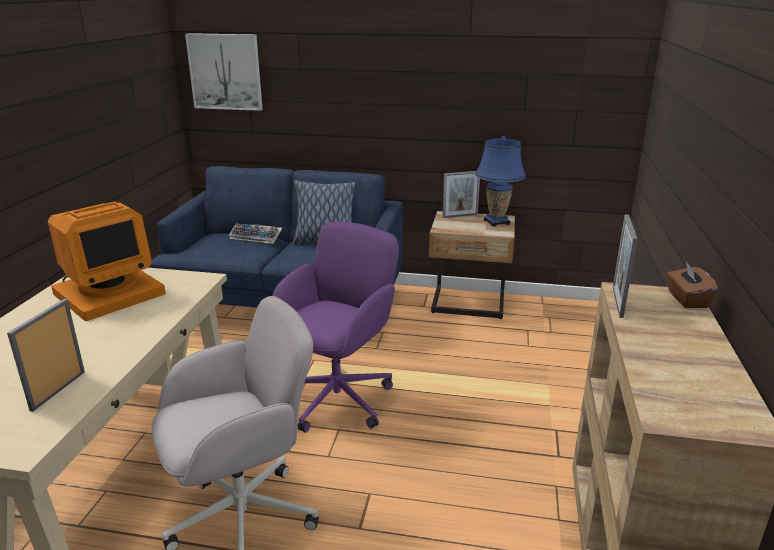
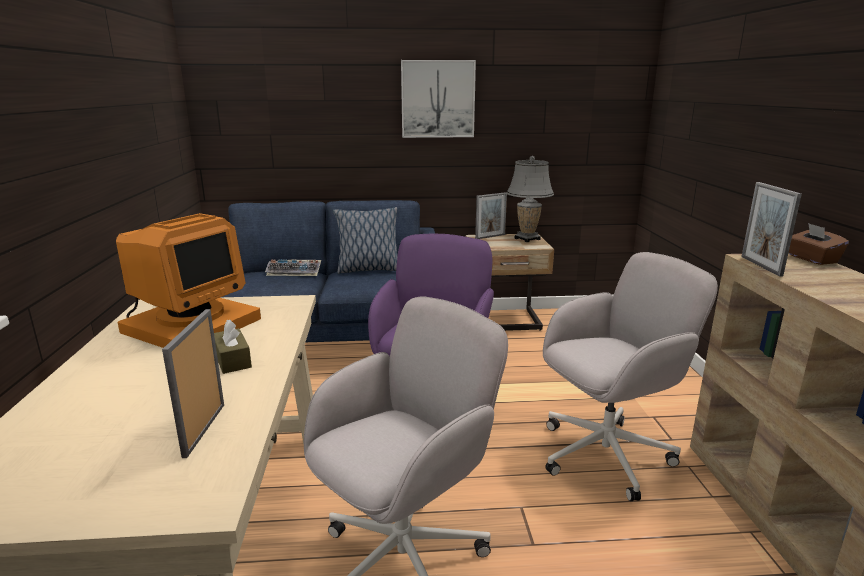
camera: 15 degrees left, 5 degrees down
(117, 332) = (232, 360): none -> brown tissue box
(225, 72) = (244, 105): picture -> picture (438, 99)
(480, 460) = (606, 455): none -> grey office chair
(496, 222) = (527, 239): blue table lamp -> grey table lamp

